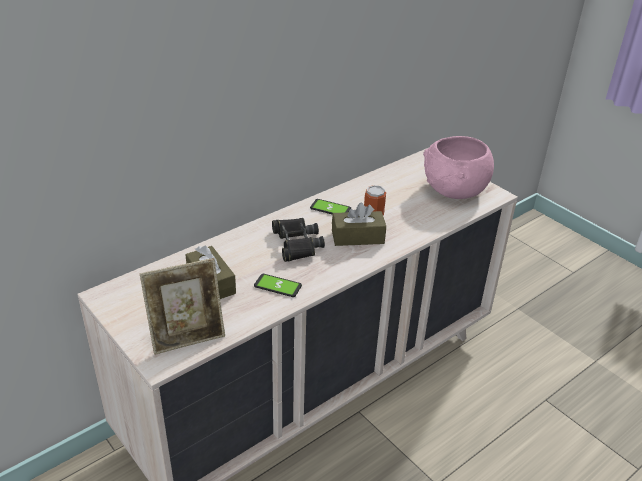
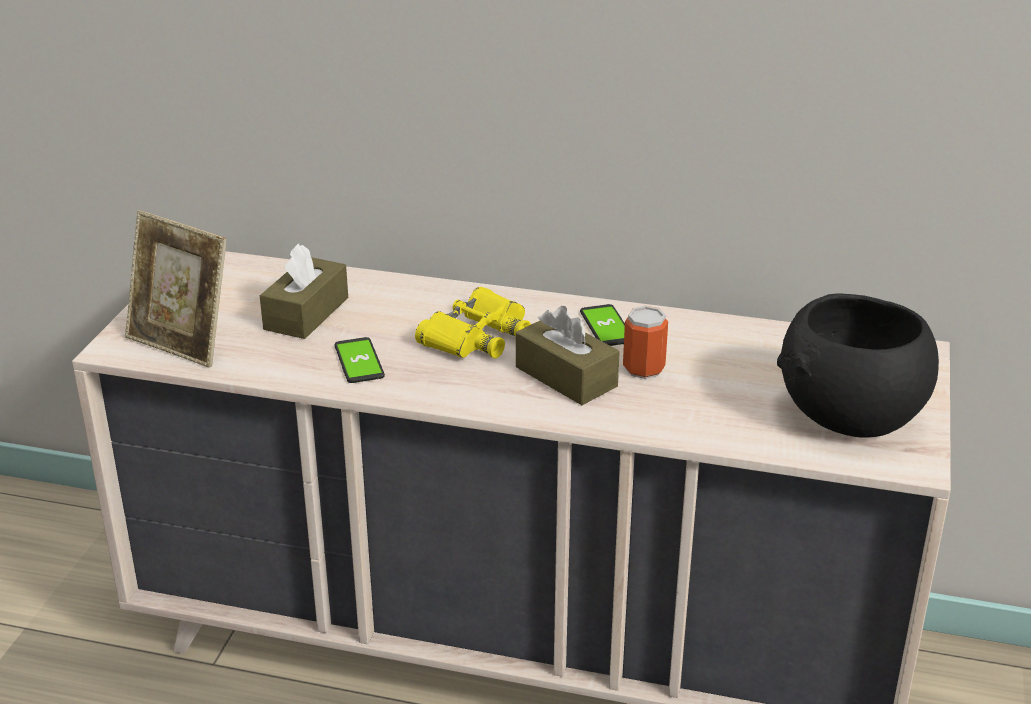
camera: 55 degrees right, 5 degrees down
(296, 243) = (477, 336): black binoculars -> yellow binoculars
(454, 191) = (847, 415): pink bowl -> black bowl

